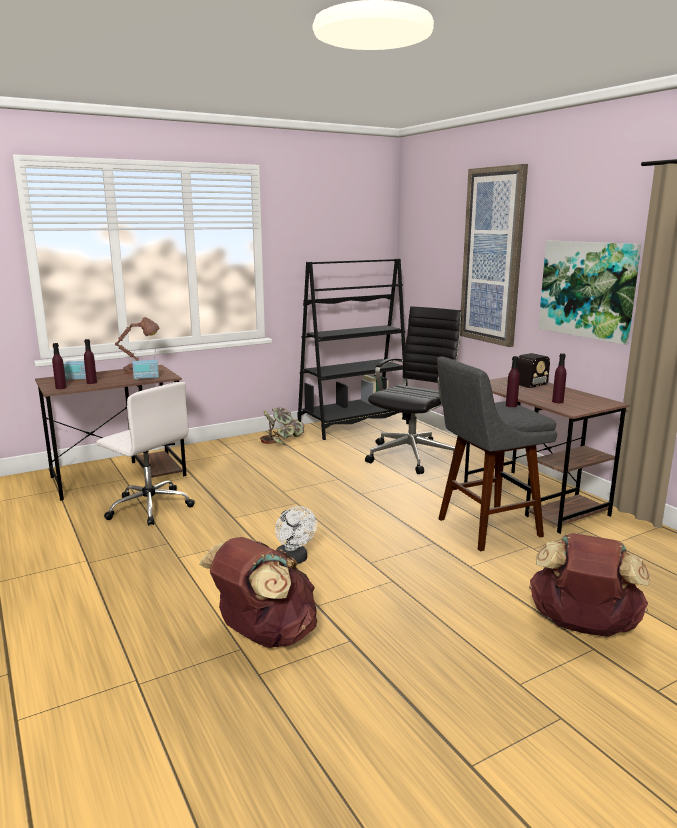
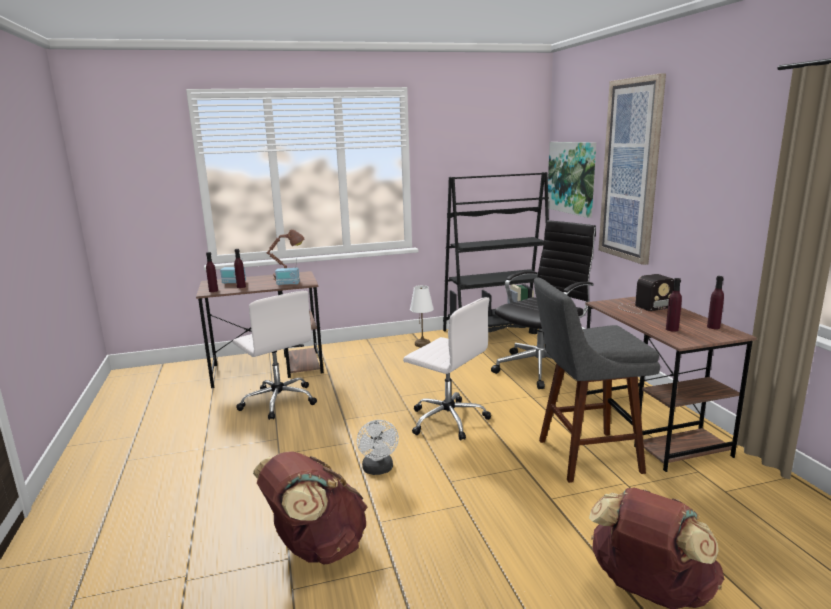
camera: 15 degrees right, 0 degrees up
(282, 440) = (422, 344): potted plant -> white table lamp
(341, 509) = (447, 419): none -> white office chair
(511, 405) = (615, 331): purple bottle -> purple bottle (713, 327)
(587, 289) = (722, 207): picture -> picture (572, 177)

